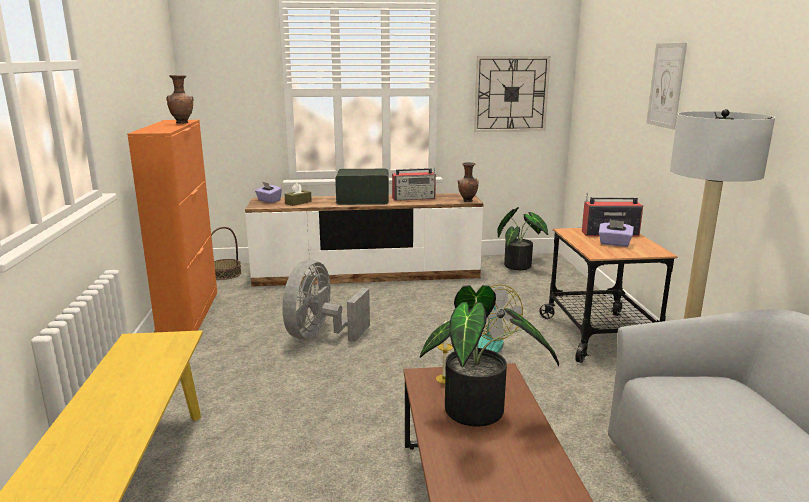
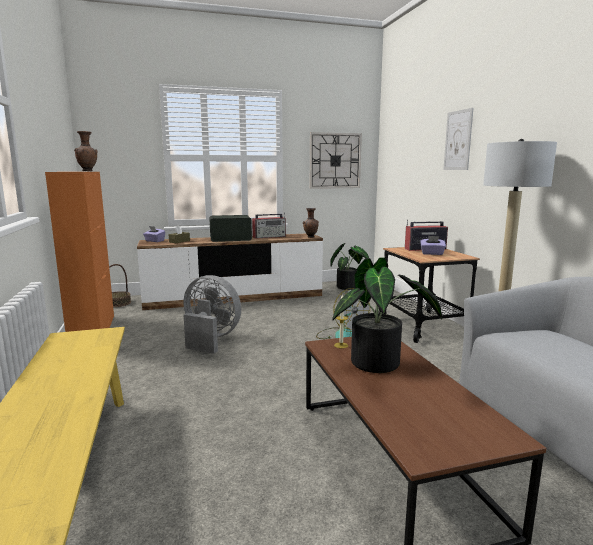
camera: 10 degrees left, 5 degrees down
(320, 336) = (210, 339): grey fan -> grey fan turned 105 degrees clockwise

